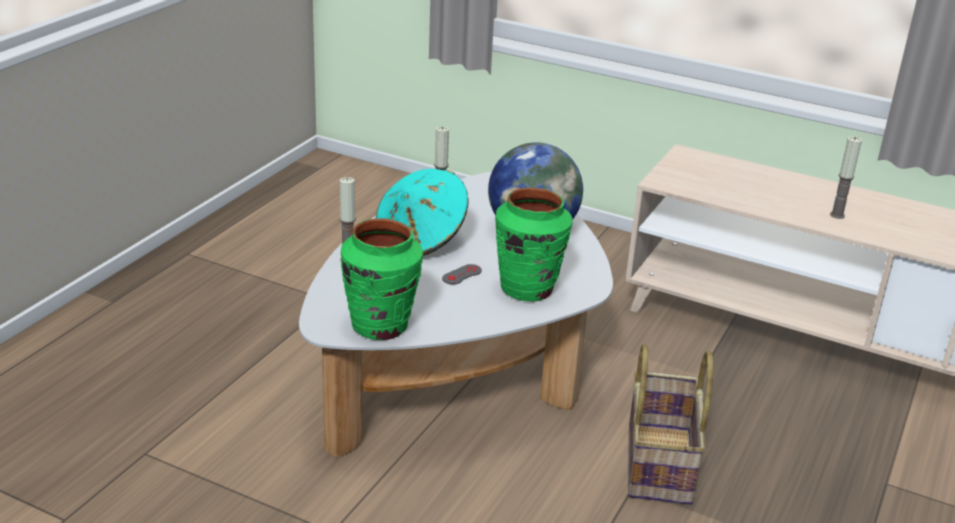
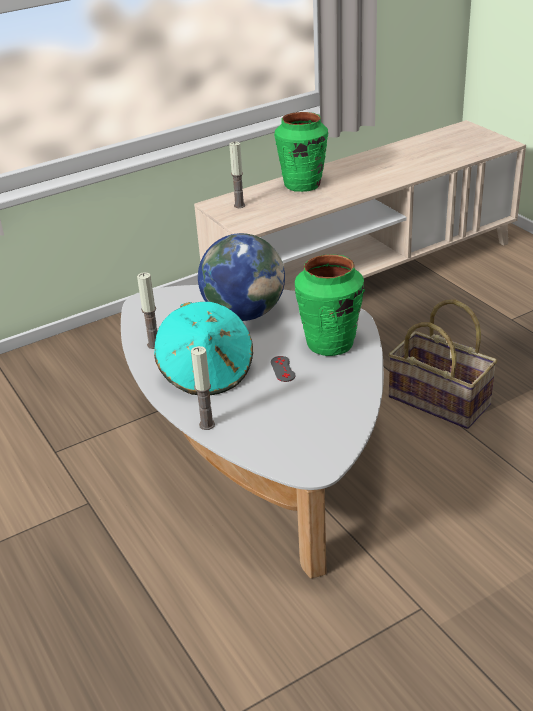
camera: 55 degrees left, 5 degrees up
(381, 326) = (331, 436): green vase -> green vase (302, 185)
(837, 215) = (355, 183): candle -> candle (239, 205)

